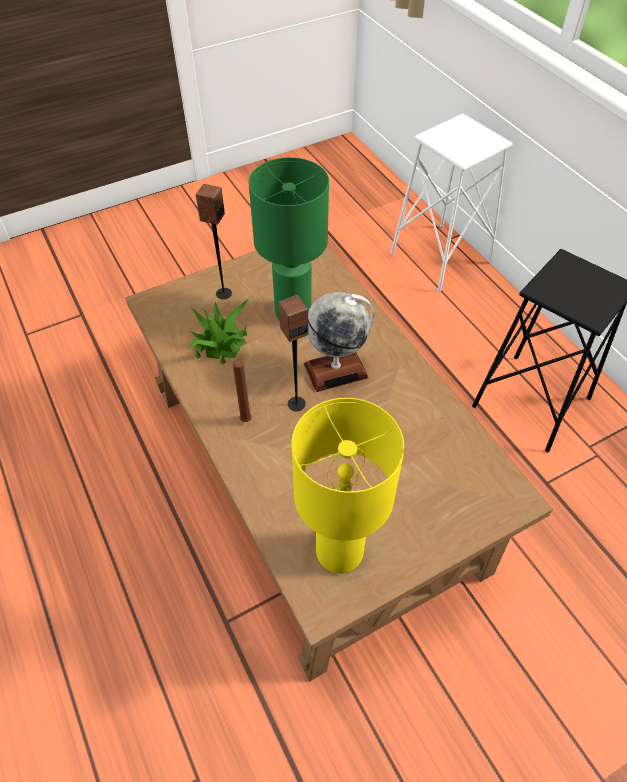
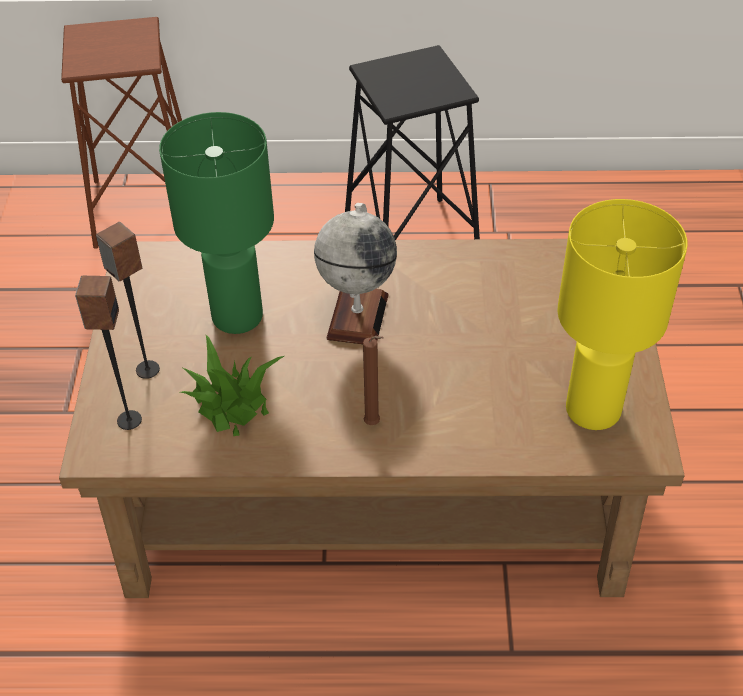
camera: 60 degrees left, 5 degrees down
(296, 403) = (380, 369): speaker -> speaker (128, 420)
(440, 257) = (146, 208): white stool -> brown stool

